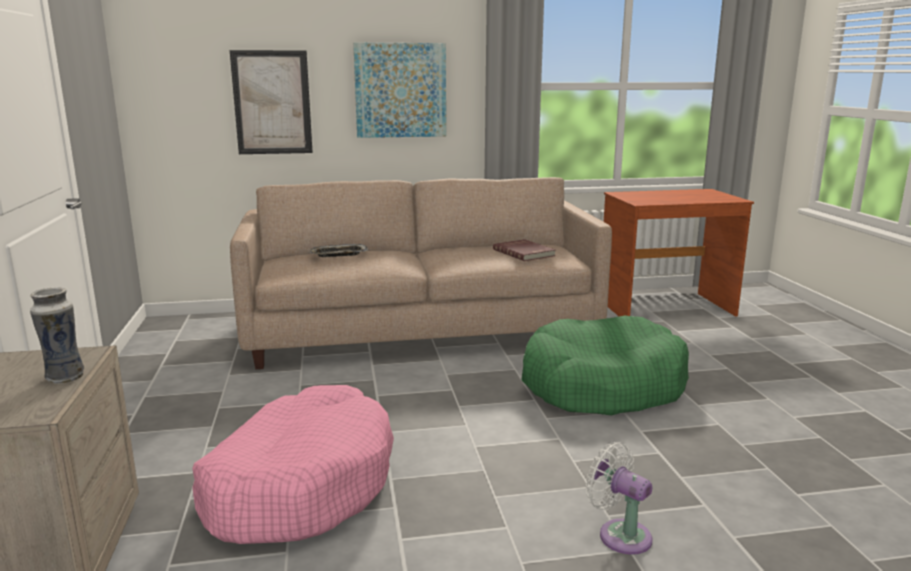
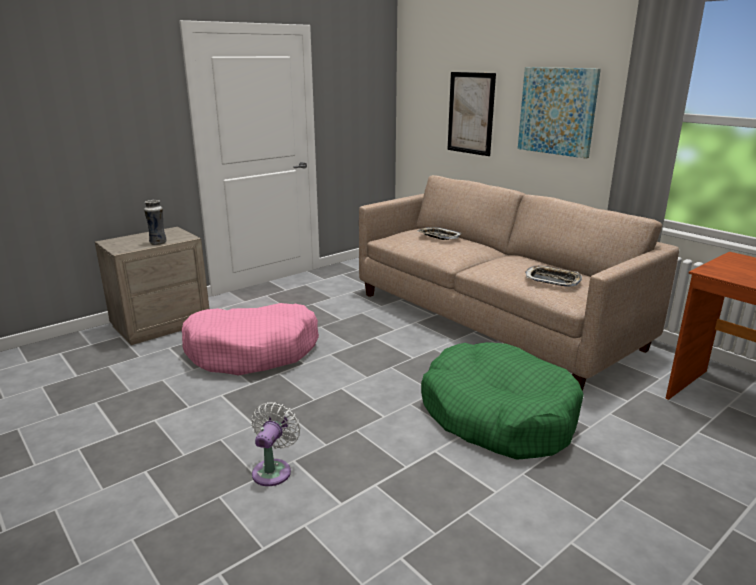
camera: 60 degrees right, 5 degrees up
(524, 252) = (552, 280): red book -> tray

